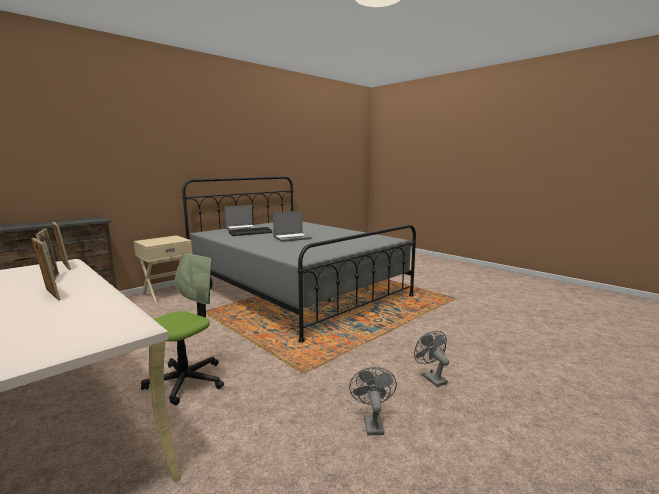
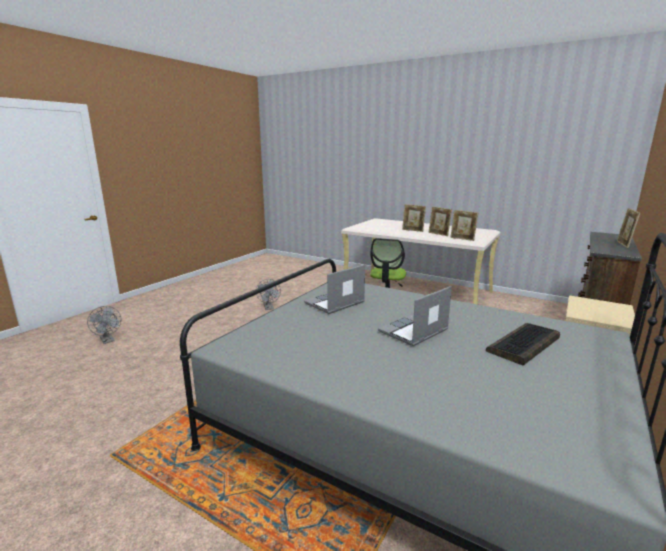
camera: 165 degrees right, 5 degrees up
(52, 221) = (624, 245): none -> picture frame
(242, 229) = (589, 365): laptop -> laptop (334, 303)
(431, 378) = (227, 330): grey fan -> grey fan (108, 340)

